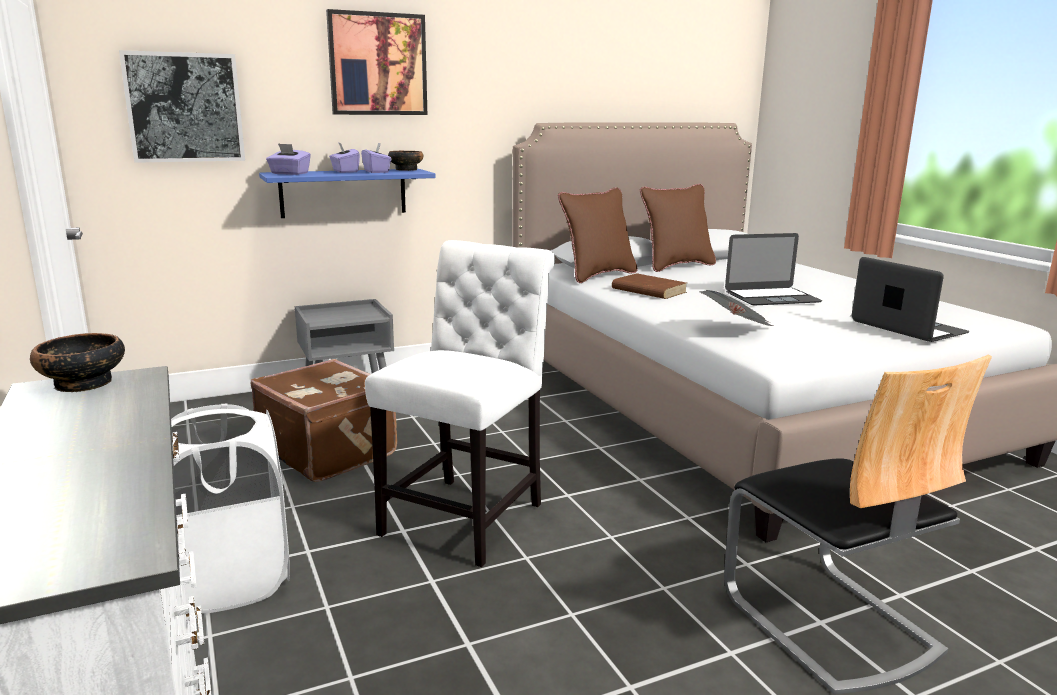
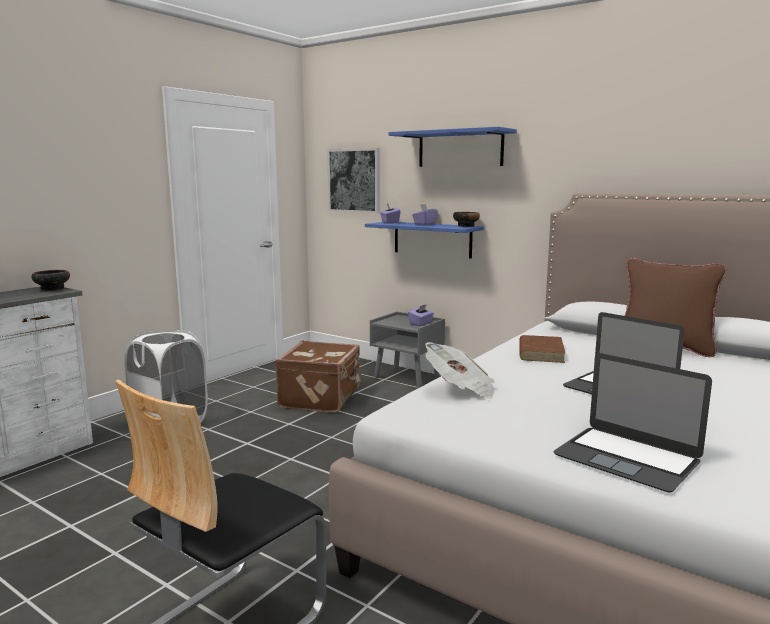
camera: 60 degrees right, 5 degrees down
(377, 64) = (460, 149): picture -> blue shelf
(377, 172) = (438, 225): purple tissue box -> purple tissue box (421, 323)
(468, 516) = (279, 454): white chair -> none
(597, 275) = (558, 334): brown pillow -> none
(908, 327) = (626, 458): laptop -> laptop turned 105 degrees clockwise

